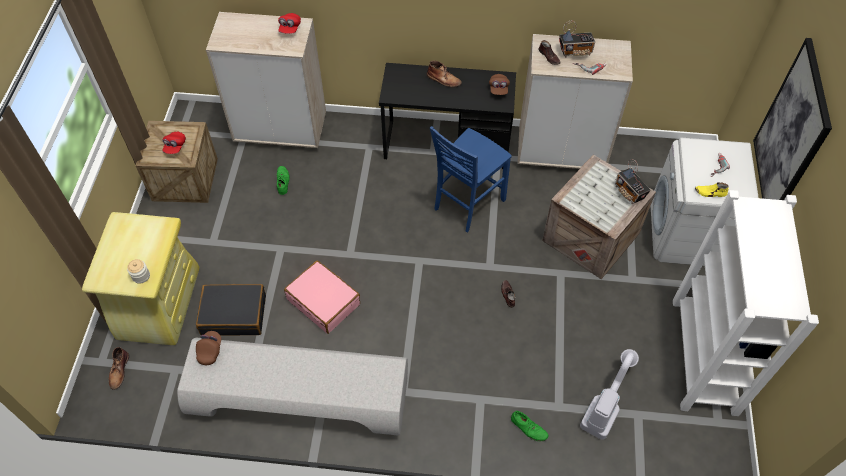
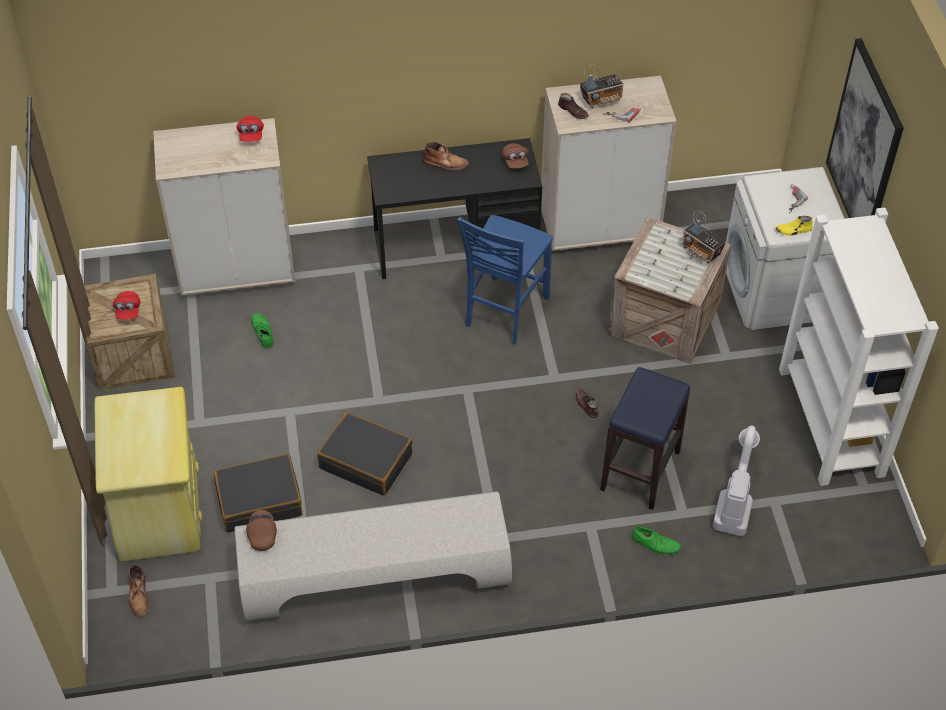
camera: 15 degrees left, 5 degrees down
(141, 276) = (164, 459): jar -> none
(324, 301) = (366, 461): pink suitcase -> black suitcase
(534, 361) = (640, 471): none -> stool

